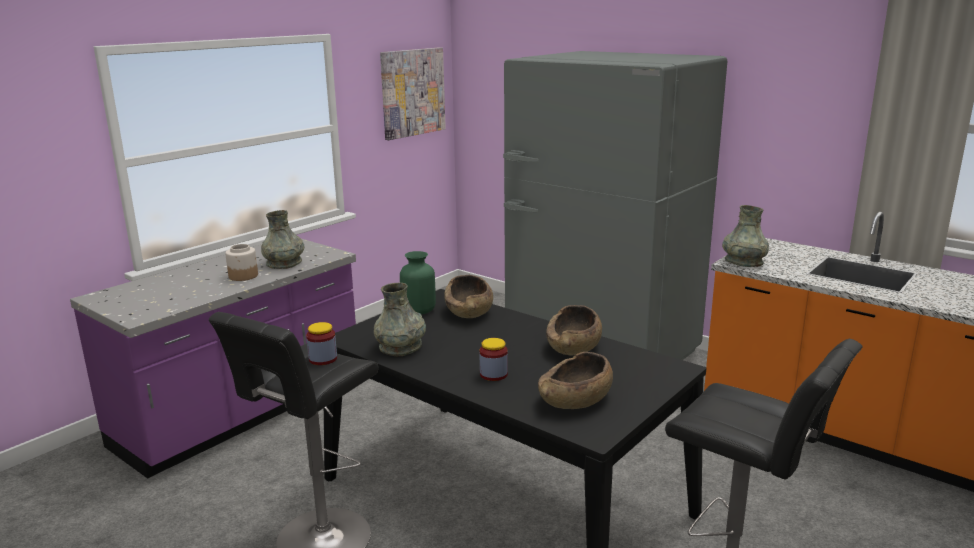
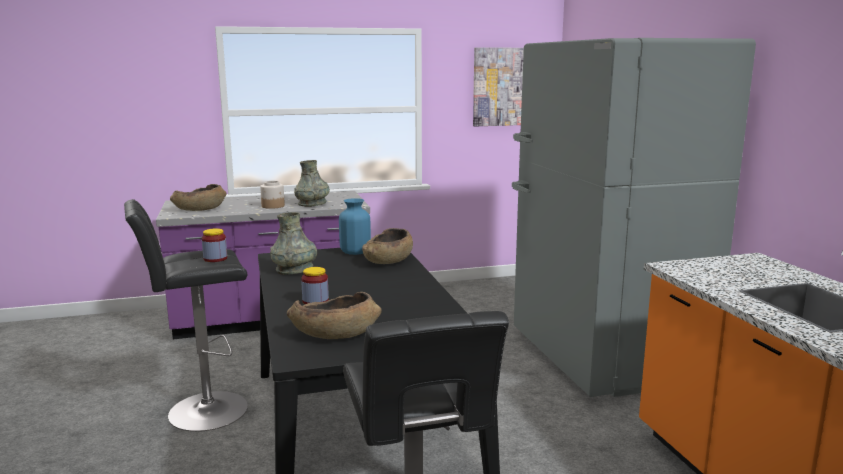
camera: 35 degrees right, 5 degrees down
(418, 310) = (355, 252): green vase -> blue vase
(574, 347) = (414, 301): brown bowl -> brown bowl (199, 209)
(743, 262) = (684, 268): grey vase -> none

